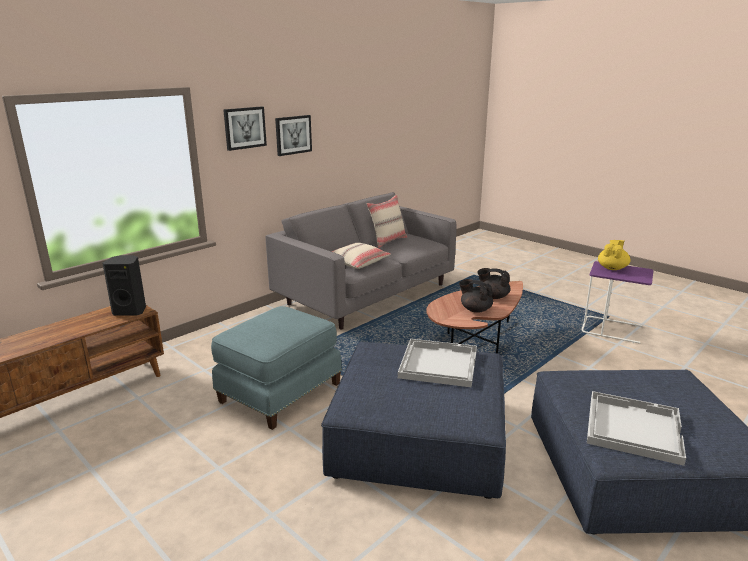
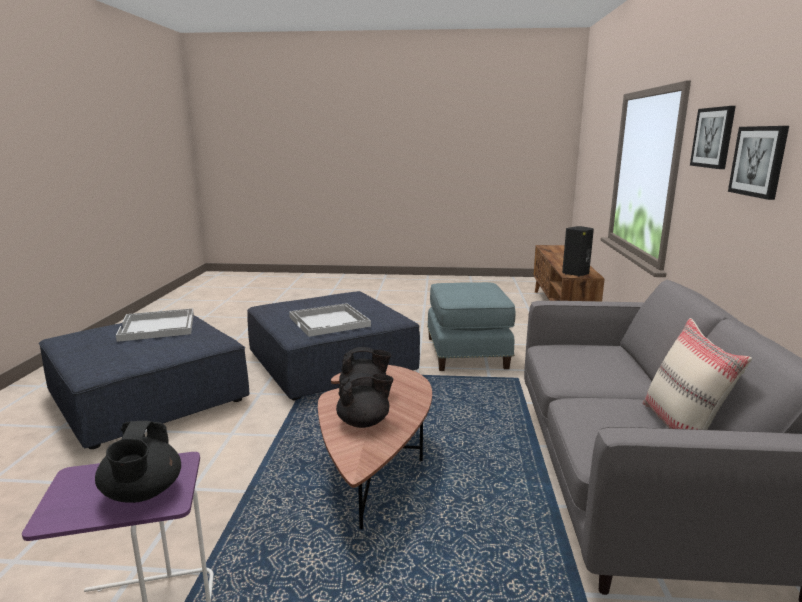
camera: 140 degrees right, 5 degrees down
(356, 262) = (589, 365): beige pillow -> none
(612, 268) = (142, 493): yellow teapot -> black teapot

